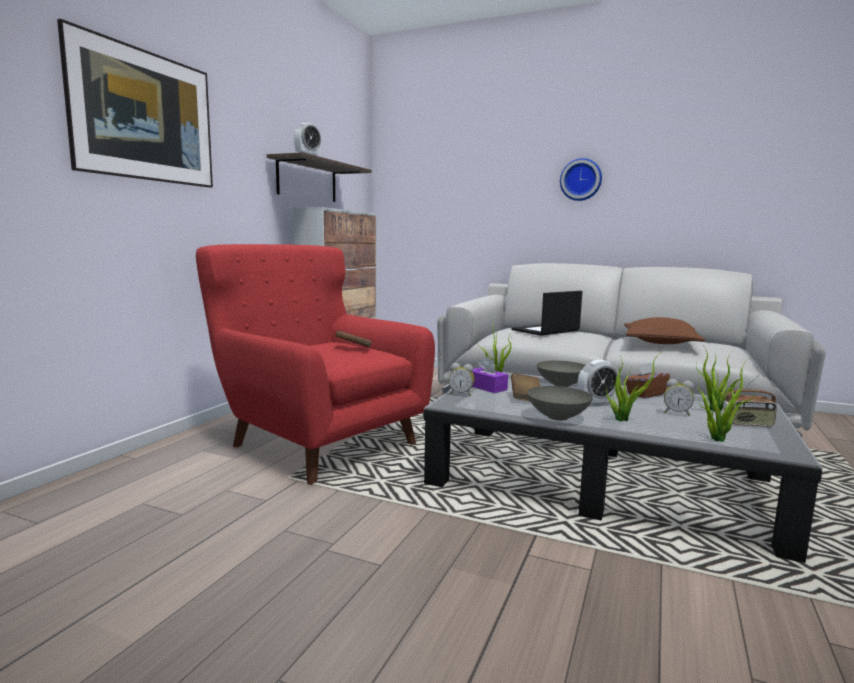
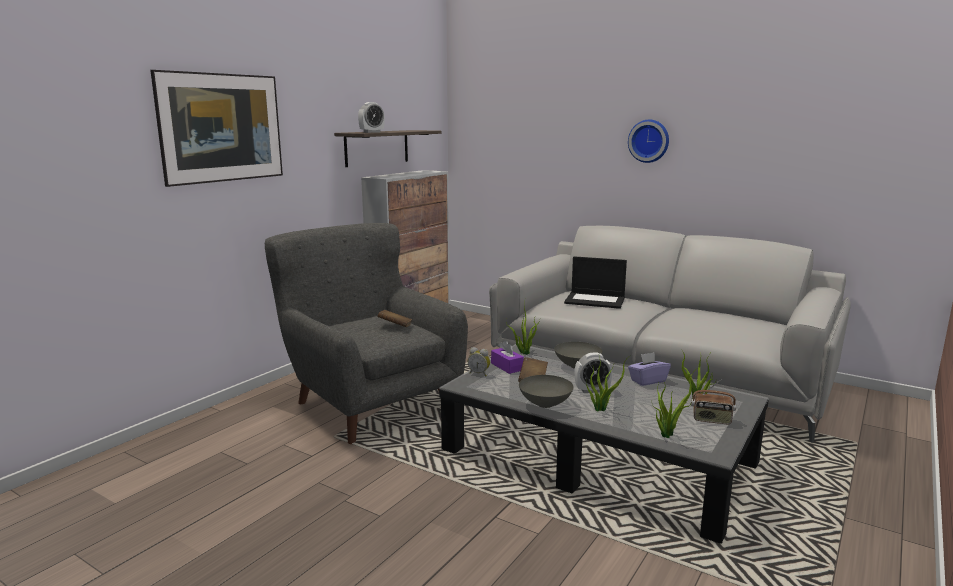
camera: 10 degrees right, 5 degrees up
(319, 440) = (370, 401): red armchair -> grey armchair
(545, 330) = (595, 300): laptop -> laptop turned 135 degrees counterclockwise
(645, 394) = (647, 380): brown tissue box -> purple tissue box
(660, 342) = (698, 321): brown pillow -> none
(677, 413) = (657, 404): alarm clock -> none

